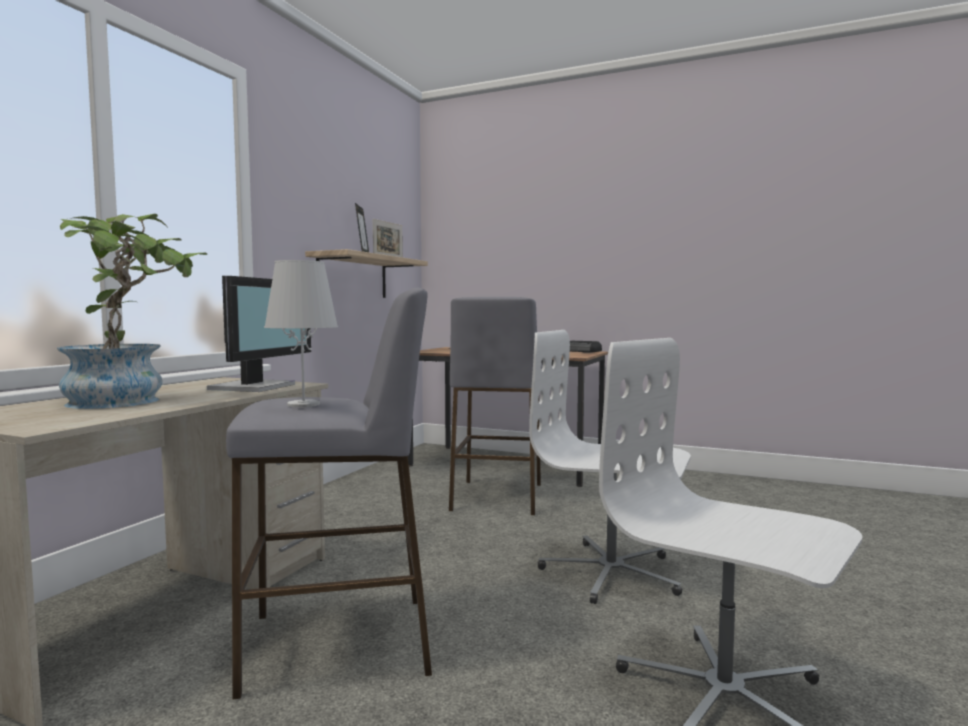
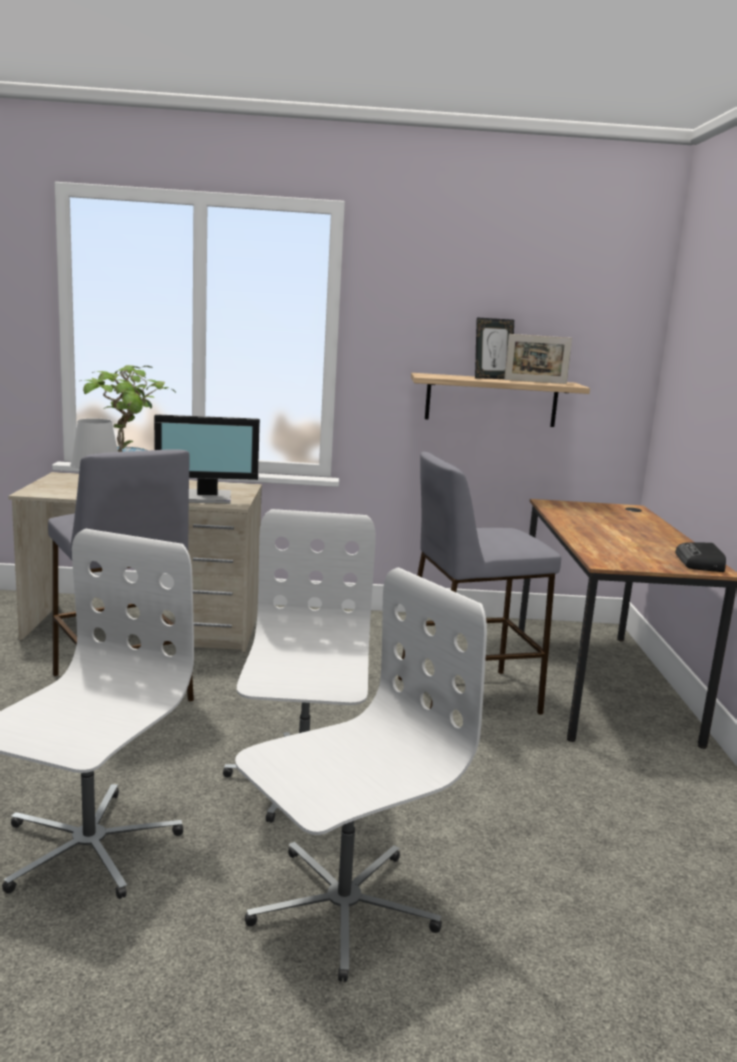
camera: 65 degrees right, 10 degrees up
(793, 585) = (341, 906): none -> white office chair

